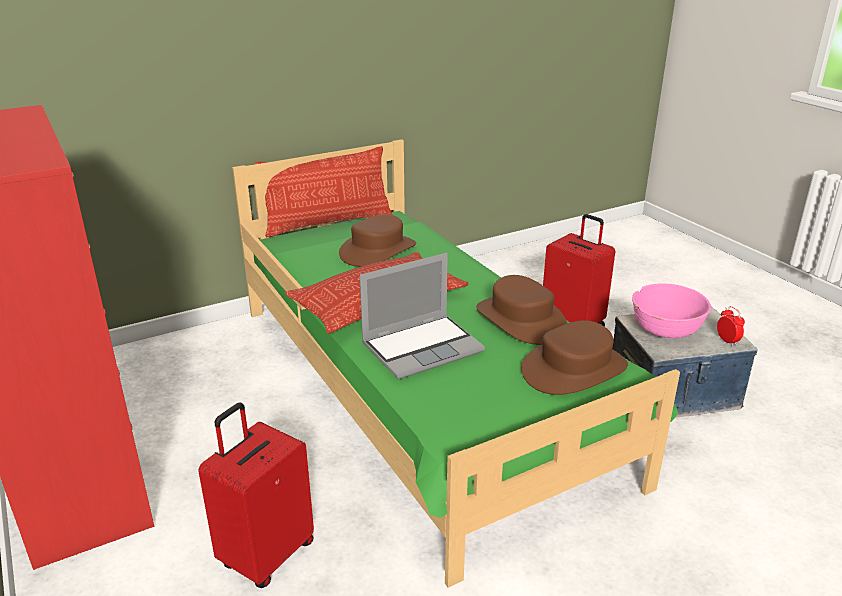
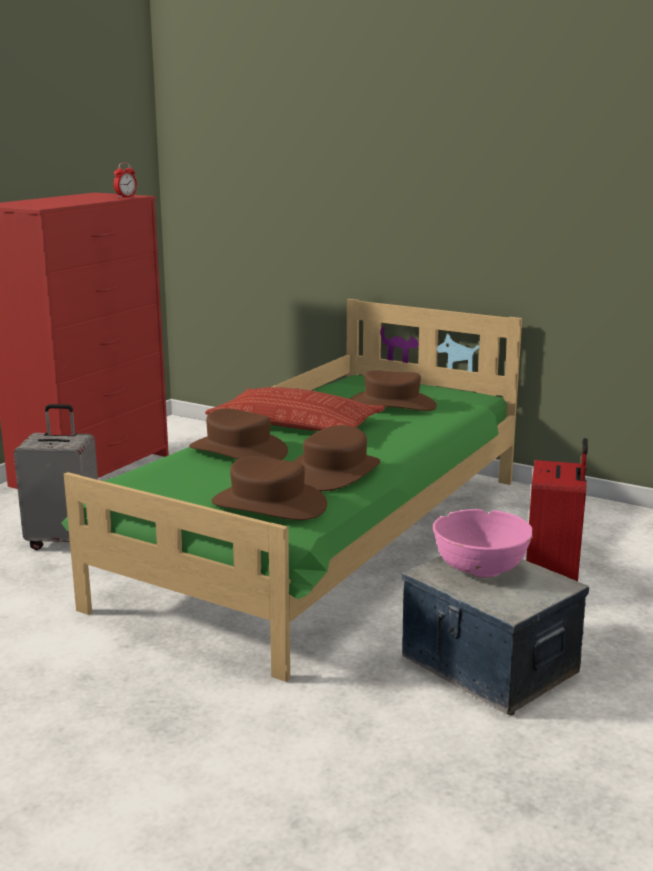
camera: 60 degrees right, 10 degrees down
(266, 554) = (65, 541): red suitcase -> grey suitcase
(328, 223) = (421, 382): pillow -> none
(422, 347) = (239, 450): laptop -> brown hat
(727, 341) = (506, 604): alarm clock -> alarm clock (126, 197)

